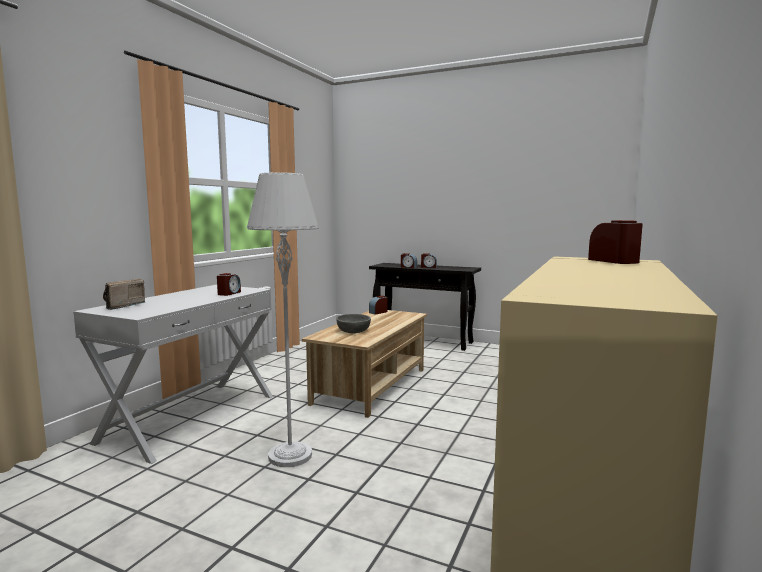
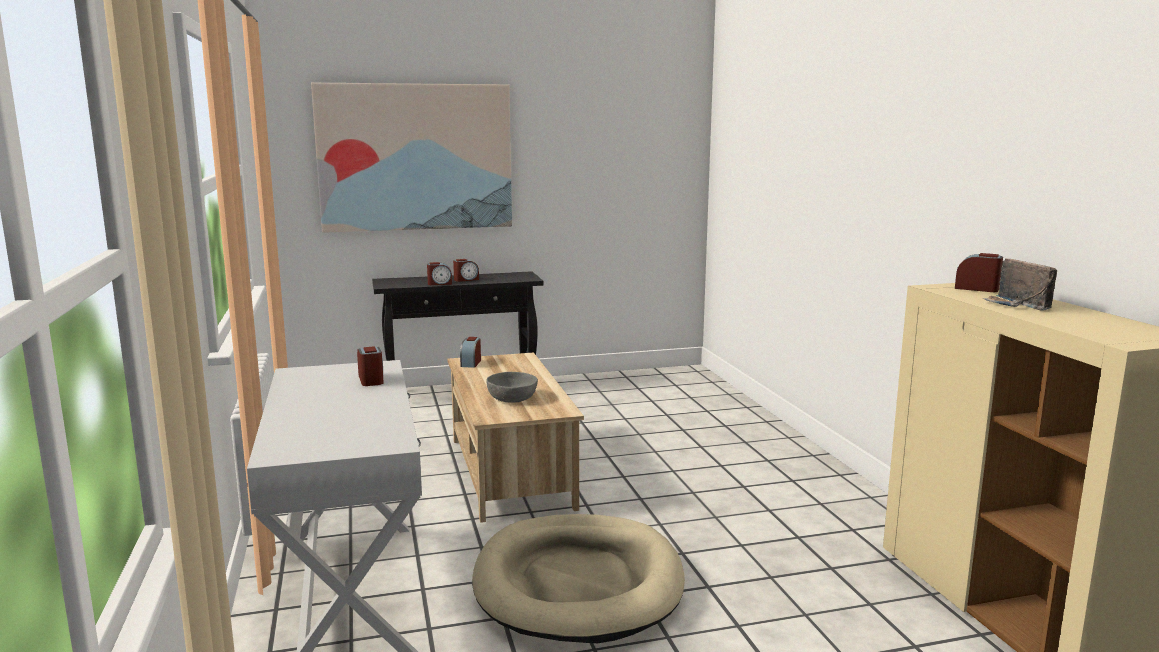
camera: 40 degrees left, 5 degrees up
(121, 306) = (293, 439): radio -> radio (1016, 305)
(290, 455) = (578, 583): grey floor lamp -> beige dog bed
(412, 189) = (415, 157): none -> picture

